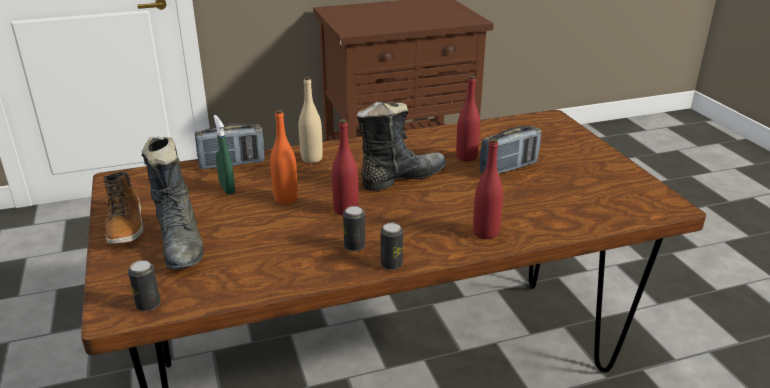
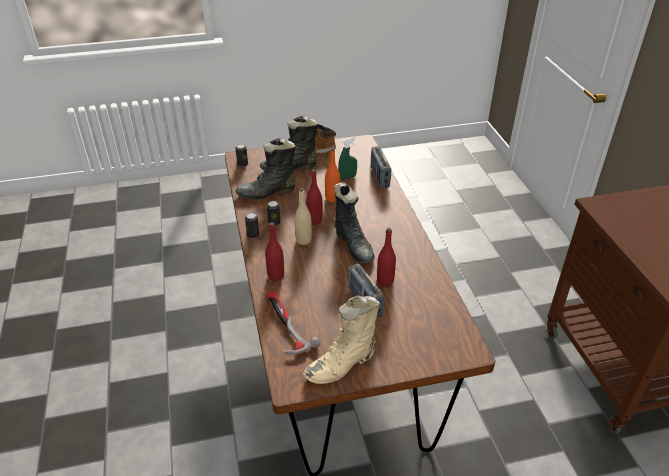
camera: 95 degrees right, 10 degrees up
(262, 261) = (267, 192): none -> black boot
(311, 158) = (386, 208): beige bottle -> beige bottle (303, 240)
(577, 217) = (285, 324): none -> hammer
(615, 178) = (342, 364): none -> beige boot

